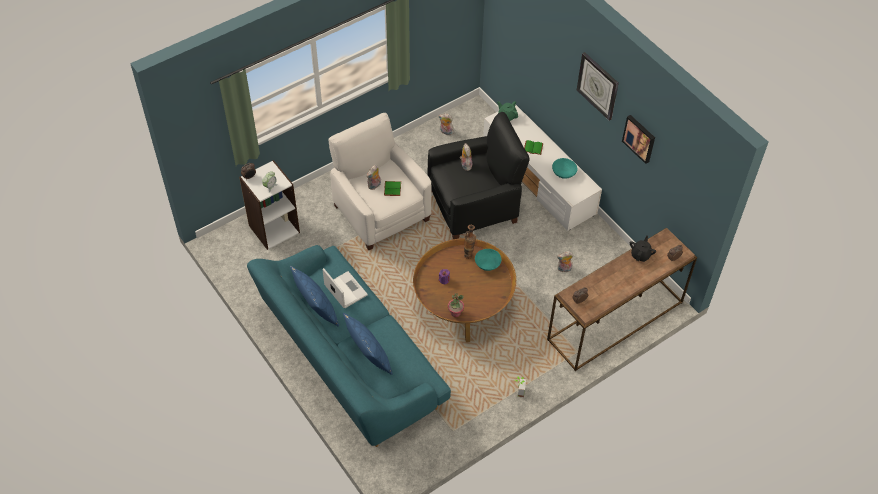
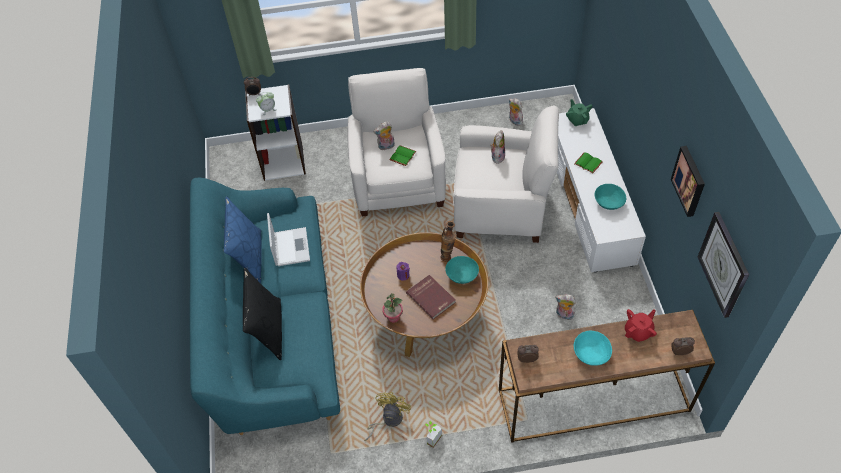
camera: 30 degrees right, 0 degrees up
(368, 357) = (268, 330): blue pillow -> black pillow
(474, 205) = (501, 207): black armchair -> white armchair
(474, 288) = (431, 297): none -> red book
(480, 391) = (388, 420): none -> yellow fan
(598, 86) = (663, 99): wall clock -> wall clock (723, 264)
(618, 281) = (590, 354): none -> turquoise bowl
(640, 255) = (638, 331): black teapot -> red teapot

